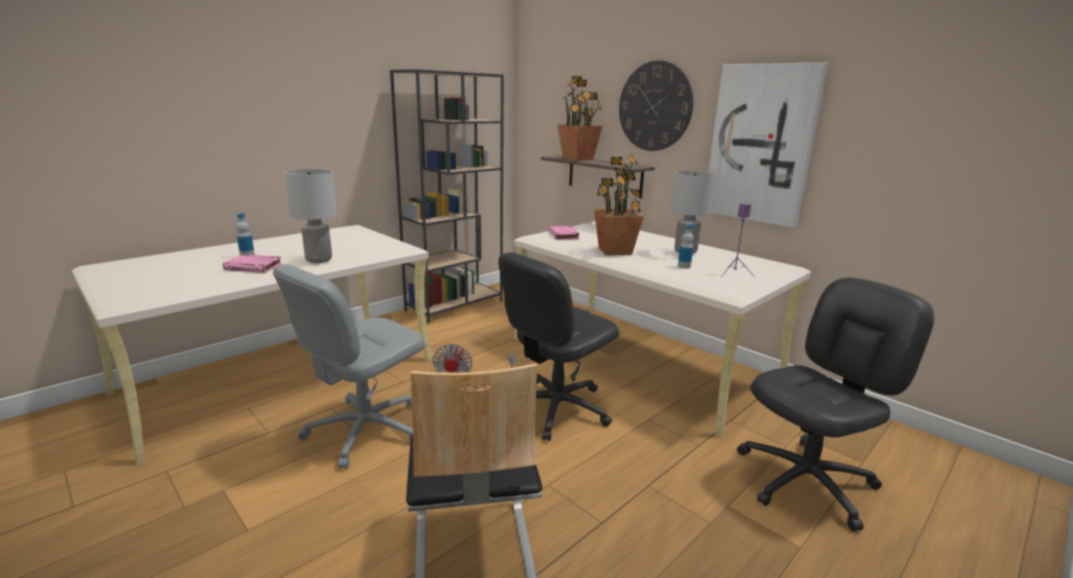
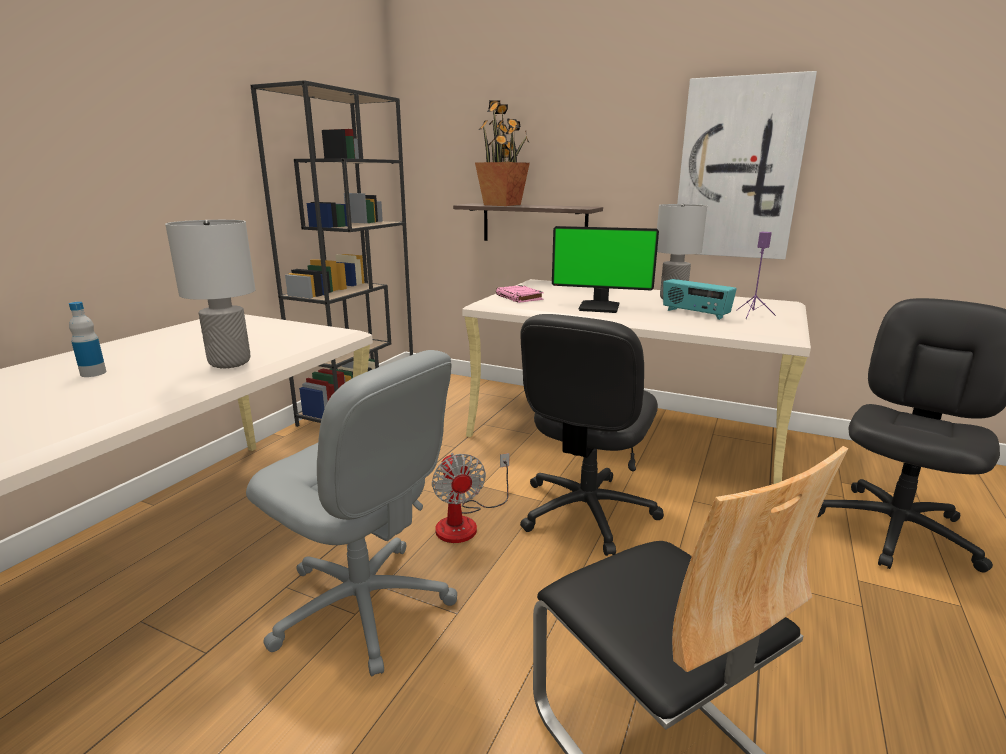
camera: 20 degrees left, 0 degrees up
(254, 267) = (127, 388): pink book -> none
(365, 430) = (362, 605): grey office chair -> grey office chair turned 75 degrees counterclockwise
(614, 251) = (600, 307): potted plant -> monitor
(654, 106) = (599, 134): wall clock -> none
(684, 266) = (695, 314): bottle -> radio

